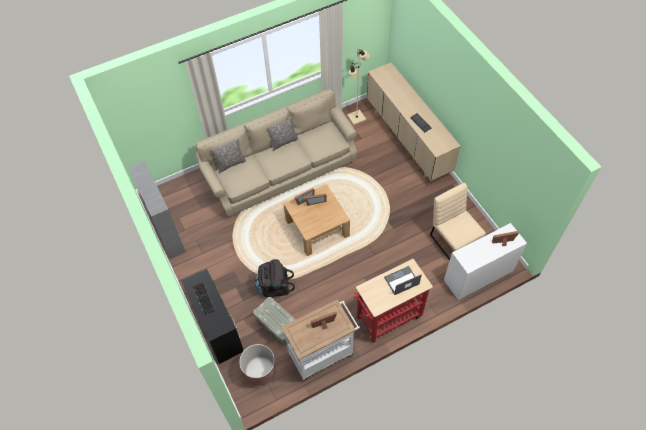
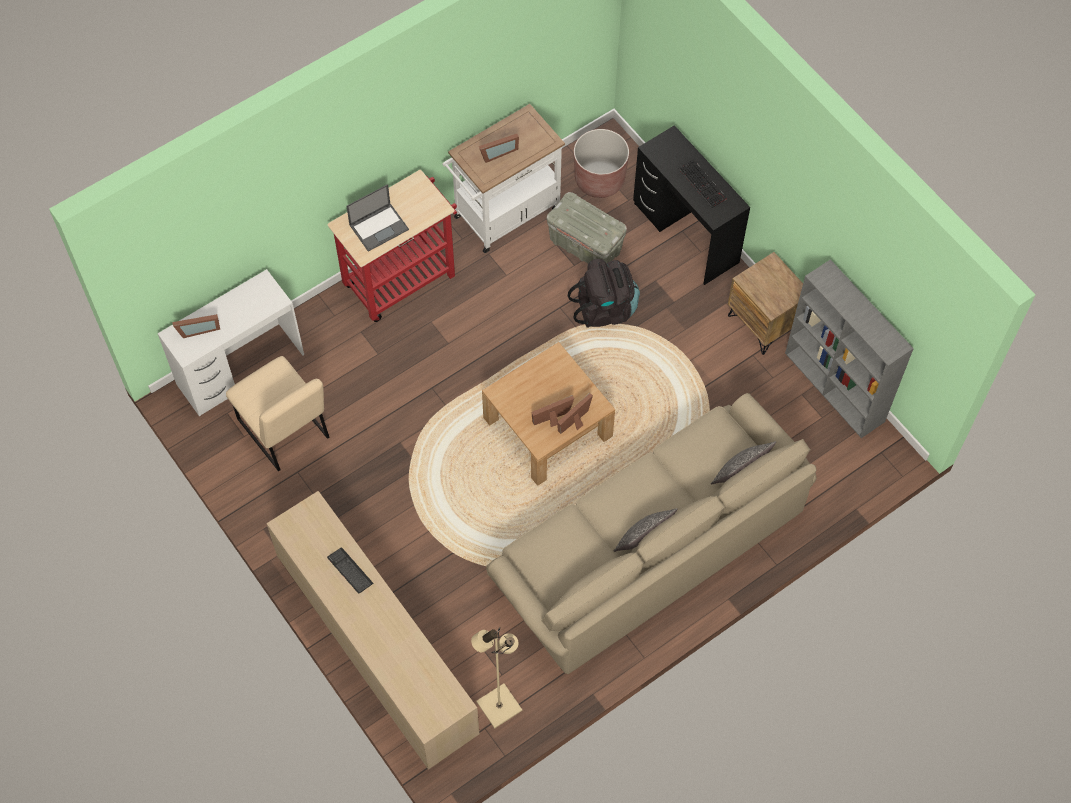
camera: 170 degrees right, 5 degrees up
(190, 269) = (764, 322): none -> brown nightstand

